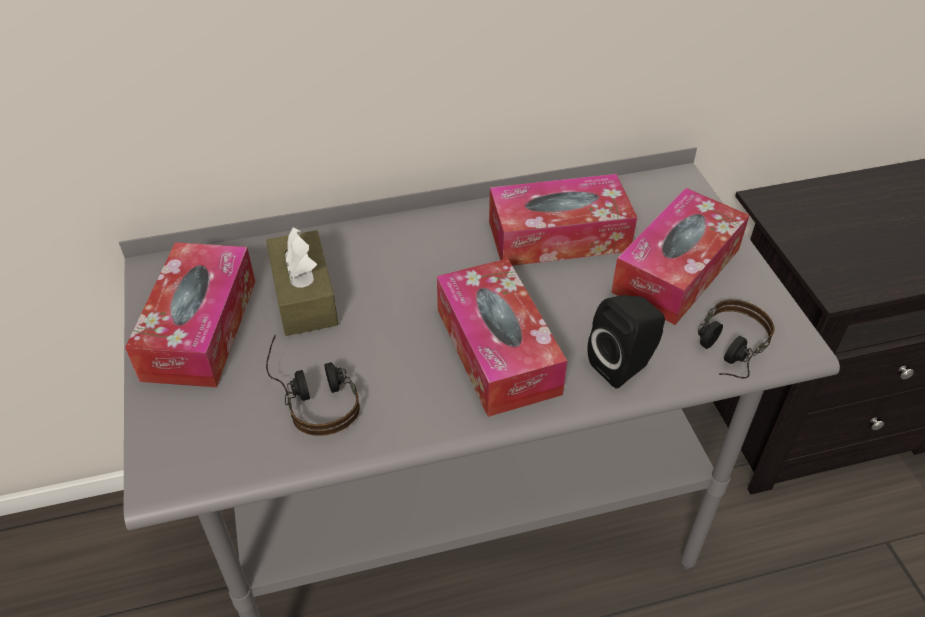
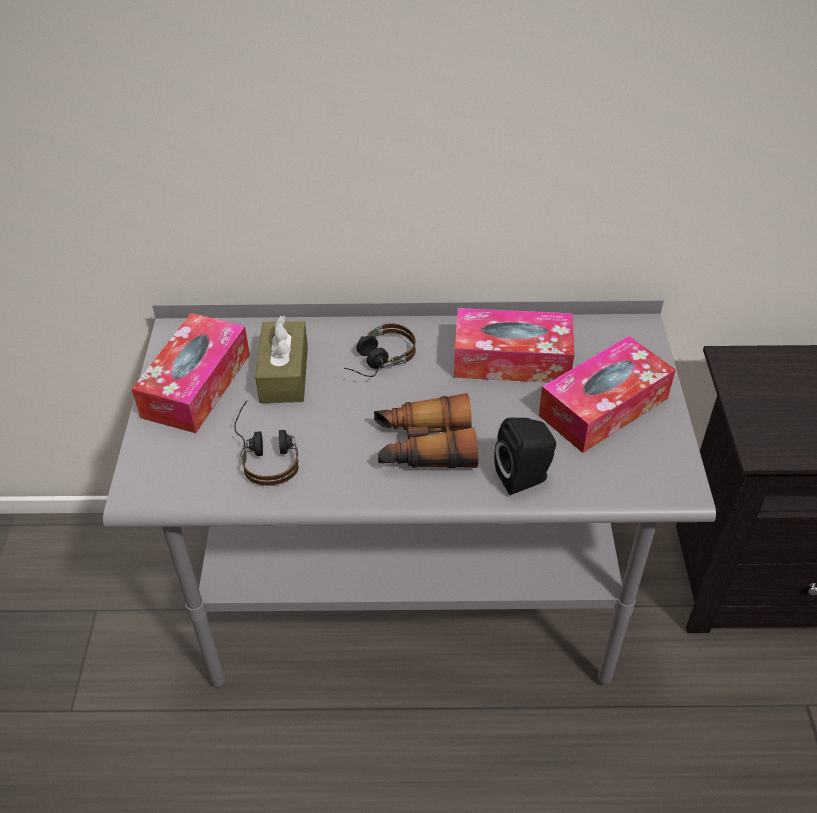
camera: 15 degrees right, 0 degrees up
(497, 351) = (424, 446): tissue box -> binoculars
(726, 353) = (617, 484): headphones -> headphones (376, 361)

